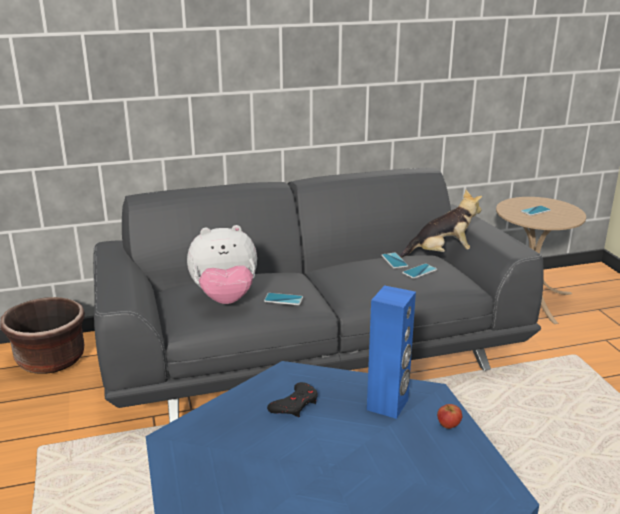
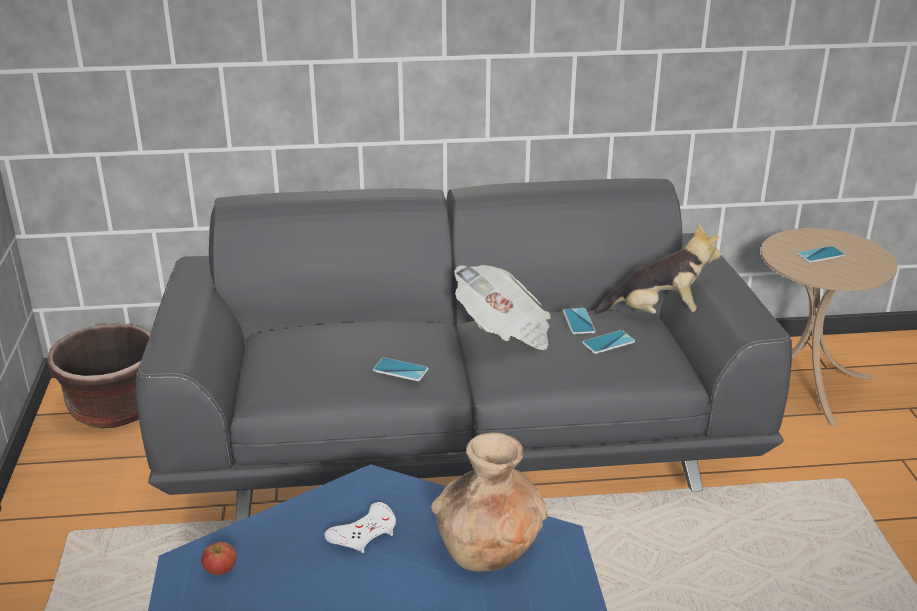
camera: 10 degrees right, 5 degrees up
(225, 298) = (323, 360): plush toy -> none
(295, 404) = (364, 533): black game controller -> white game controller
(346, 270) = (504, 330): none -> newspaper
(388, 405) = (489, 549): blue speaker -> brown vase
(448, 425) = (561, 591): apple -> apple (221, 570)

